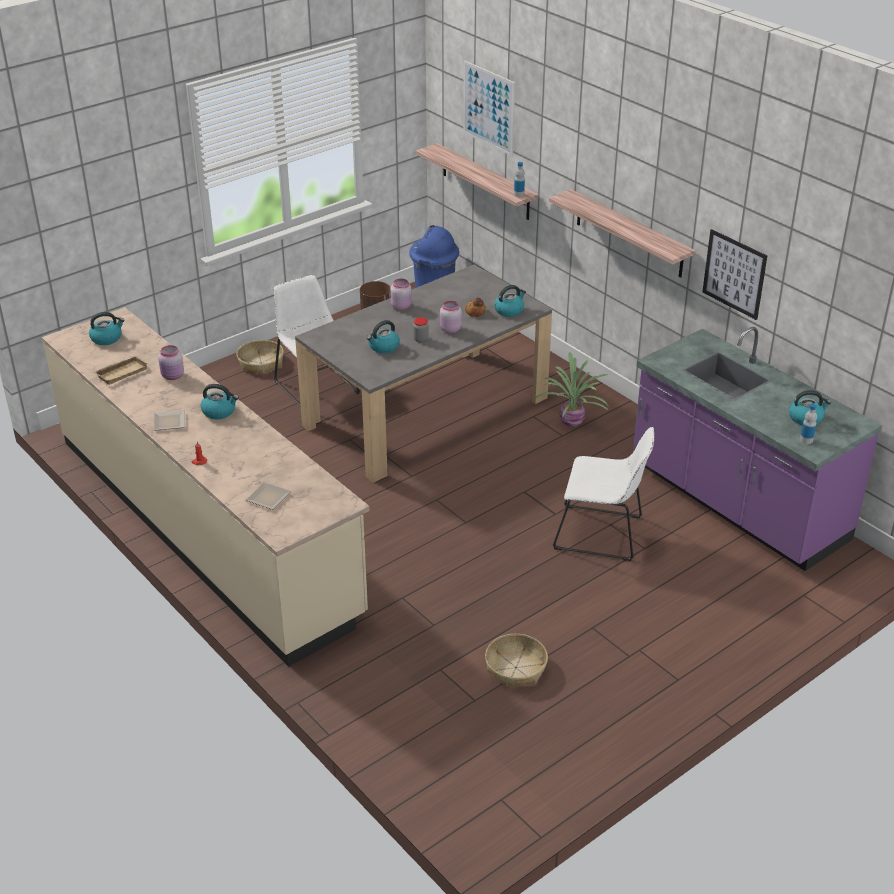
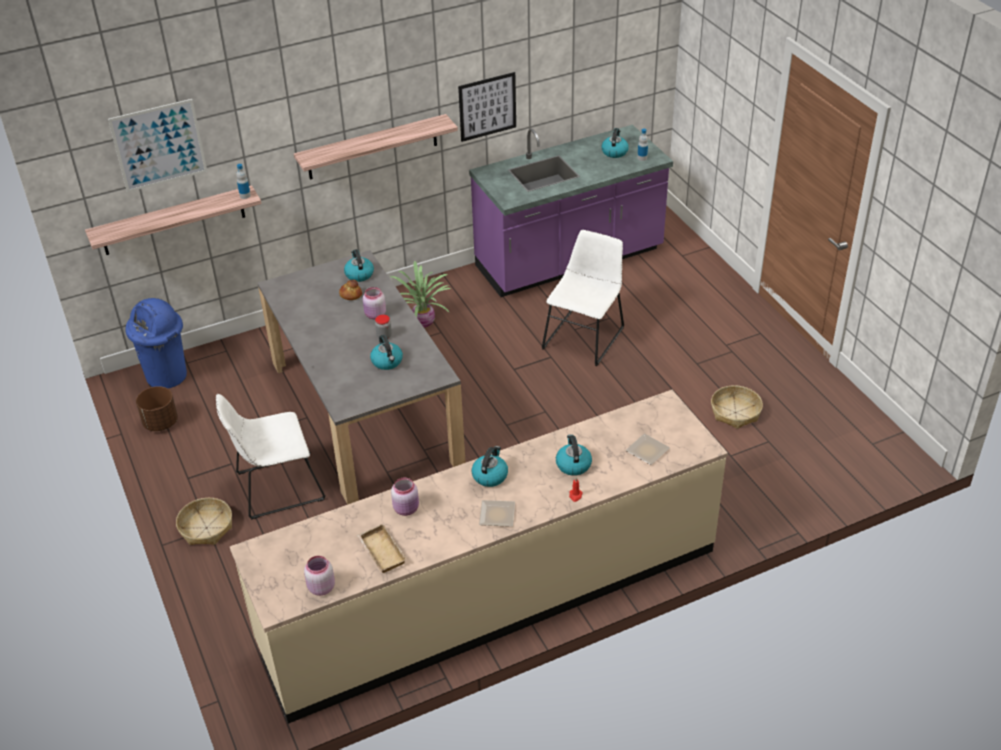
camera: 75 degrees left, 5 degrees up
(107, 338) = (298, 564): kettle -> kettle (573, 464)
(401, 306) = (314, 340): pink jar -> pink jar (320, 587)

